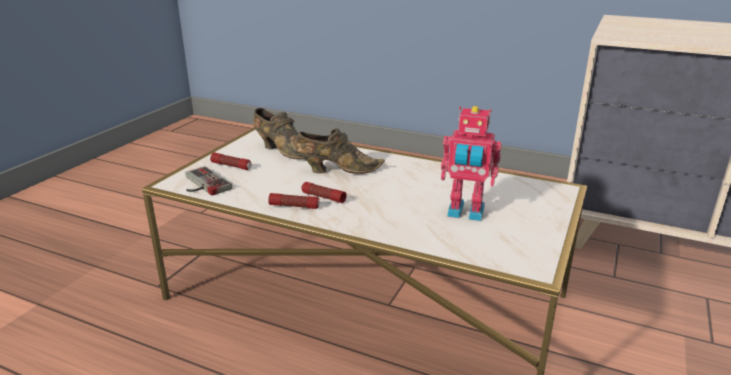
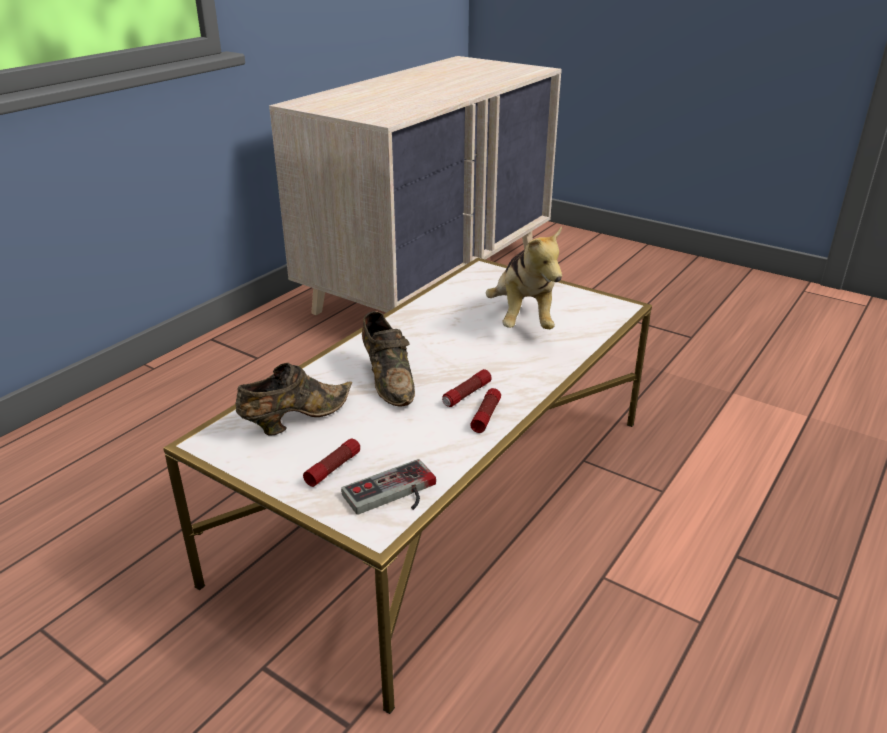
camera: 80 degrees left, 5 degrees up
(336, 170) = (388, 380): brown shoe -> brown shoe turned 150 degrees clockwise
(465, 213) = (522, 319): toy robot -> plush toy

